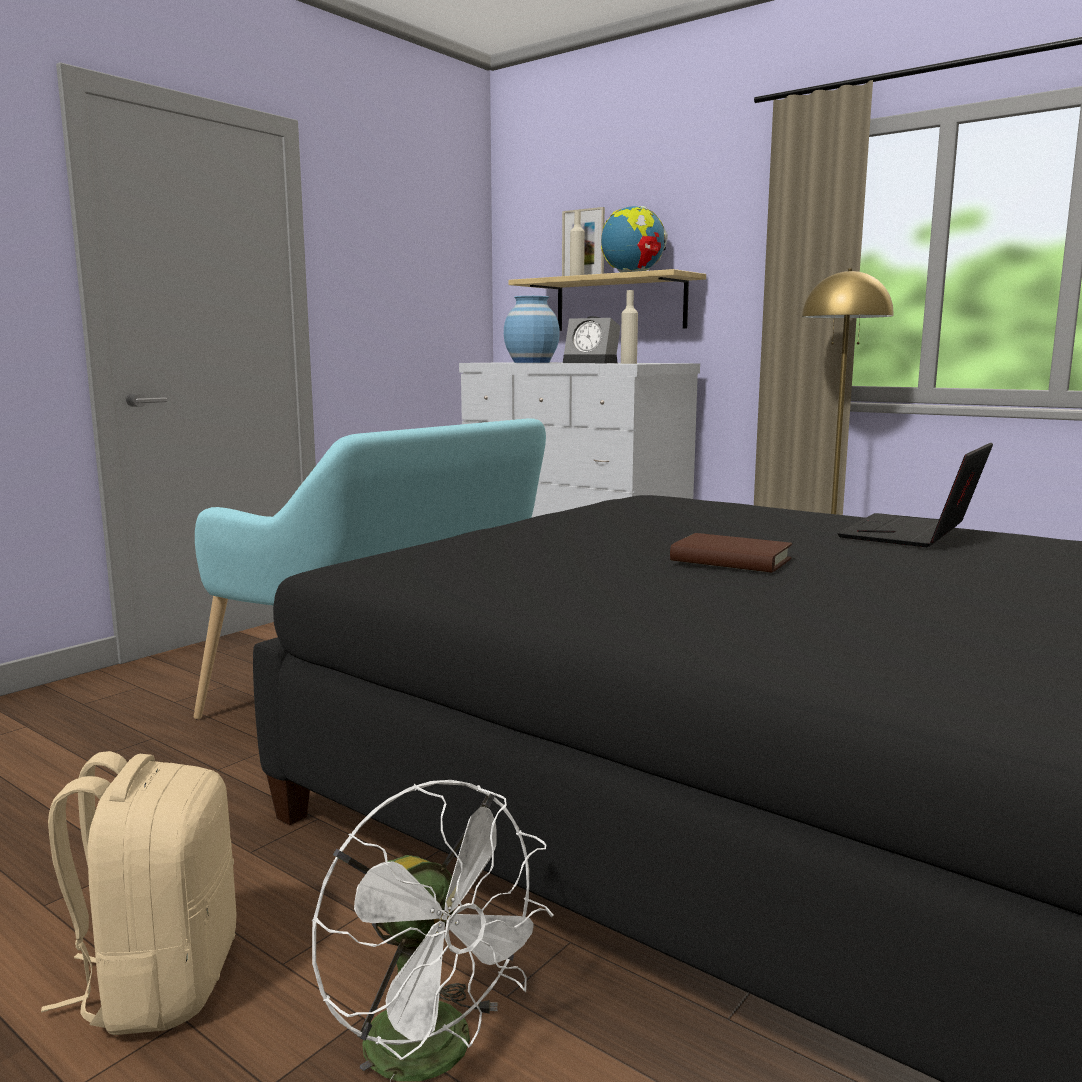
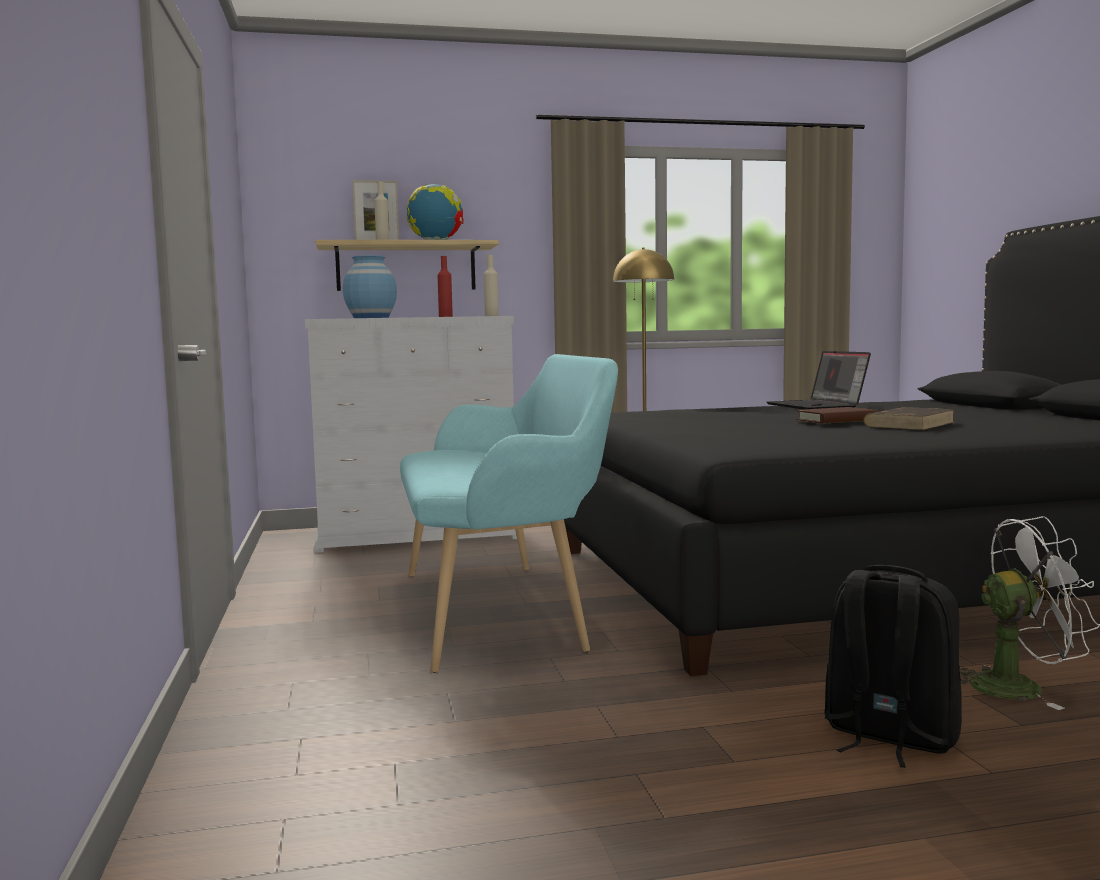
camera: 50 degrees left, 5 degrees down
(159, 982) = (888, 737): beige backpack -> black backpack
(592, 363) = (445, 316): alarm clock -> red bottle
(769, 591) = (909, 424): none -> brown book

